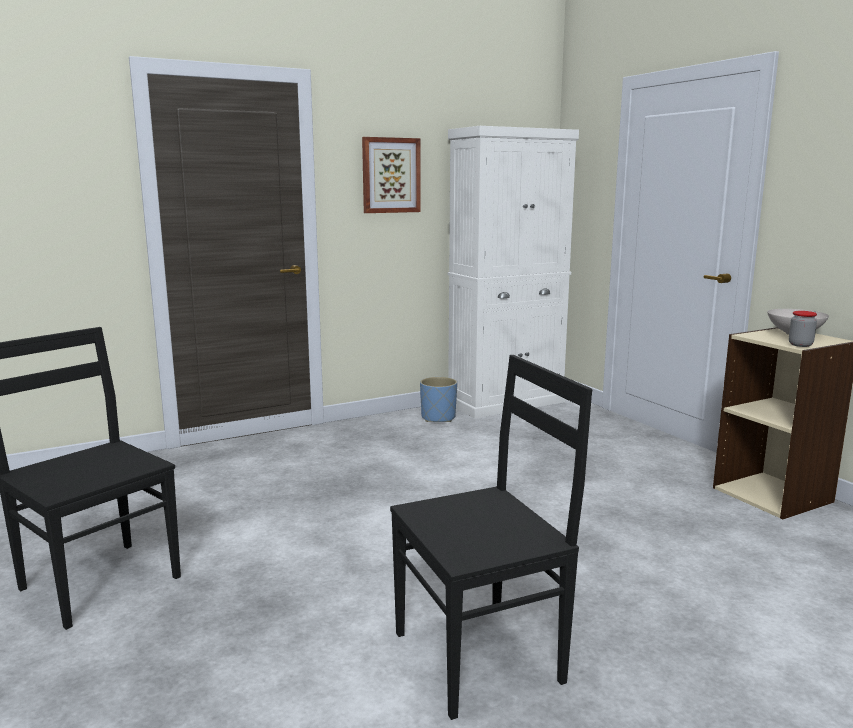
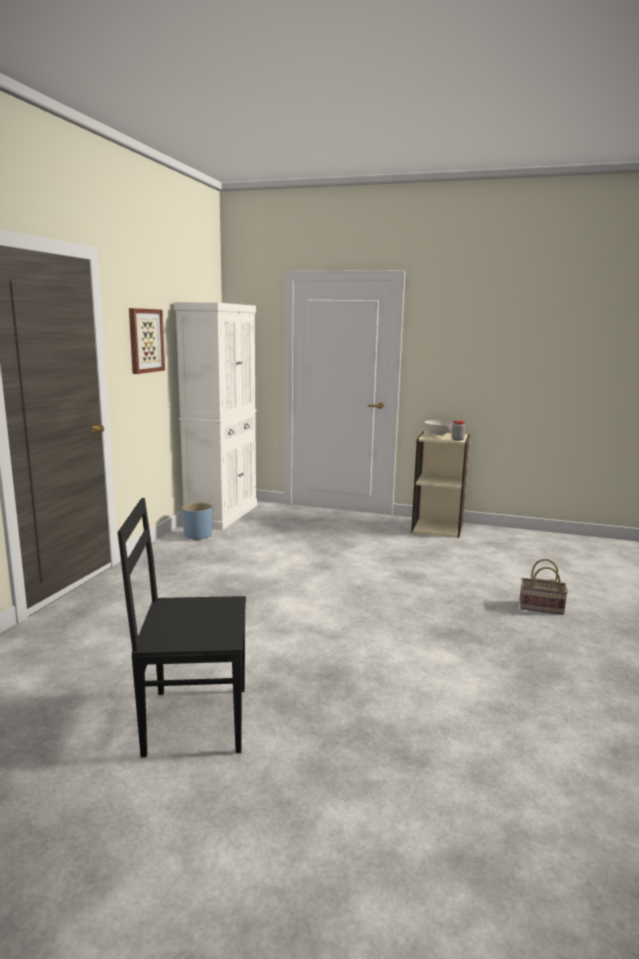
camera: 45 degrees left, 0 degrees up
(482, 656) = (465, 643): black chair -> none
(712, 671) = (540, 607): none -> basket

